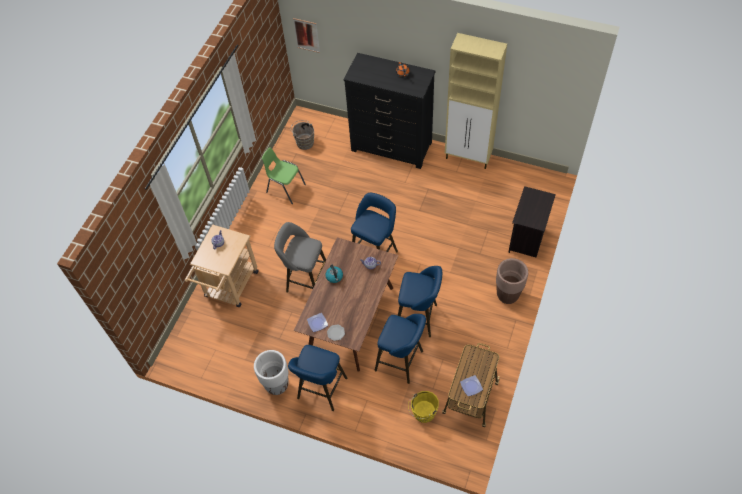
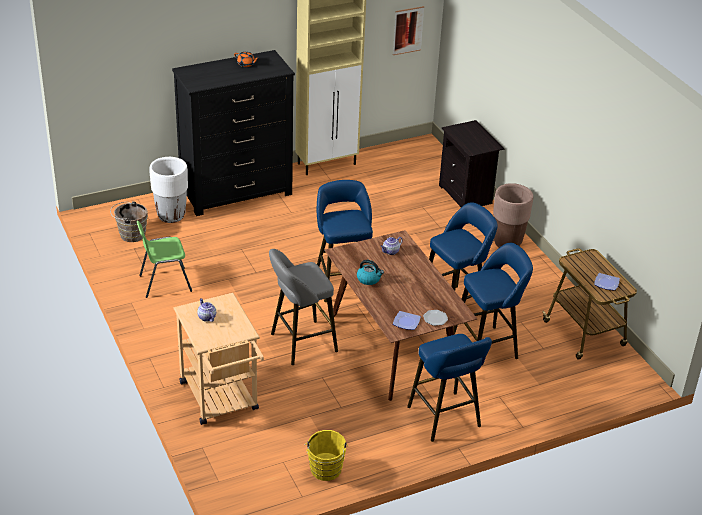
camera: 50 degrees left, 20 degrees down
(277, 385) = (394, 445): white planter -> white planter (171, 216)
(306, 35) = (95, 75): picture -> picture (408, 30)
(422, 413) = (562, 372): yellow bucket -> yellow bucket (325, 471)

